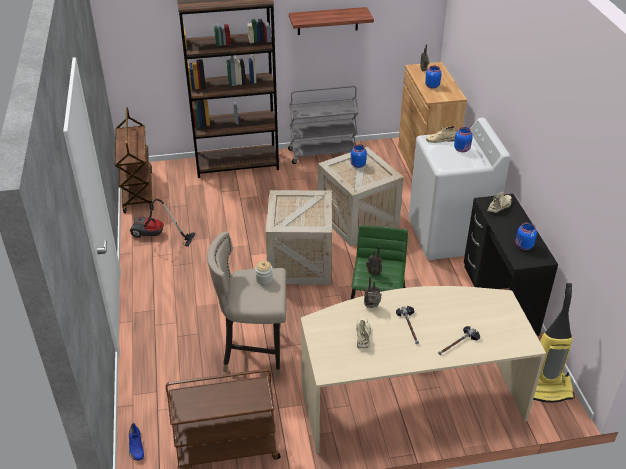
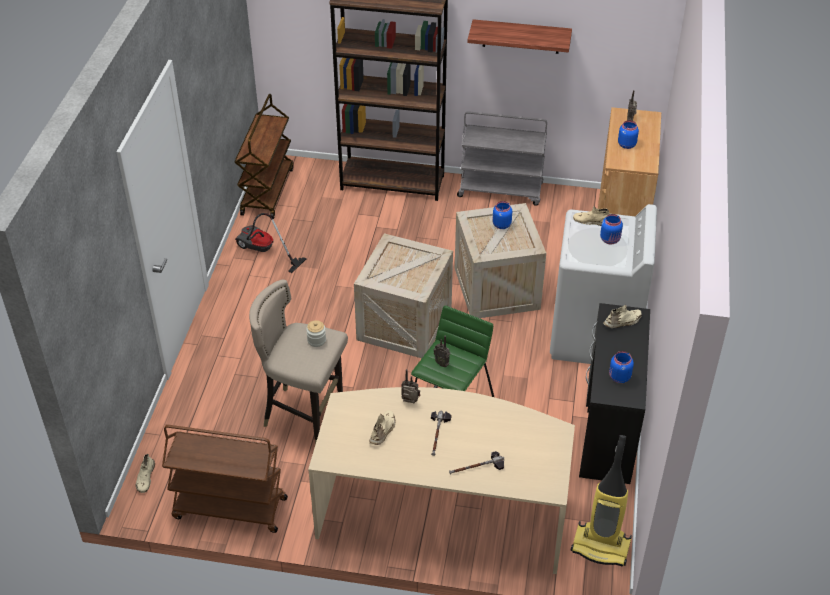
camera: 20 degrees right, 5 degrees up
(136, 446) = (145, 478): blue shoe -> beige shoe

